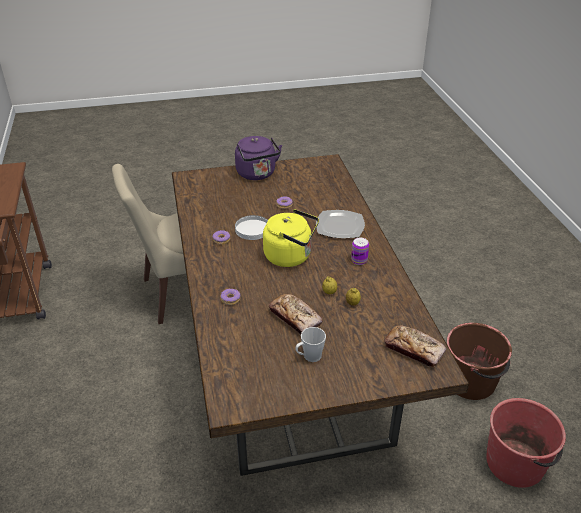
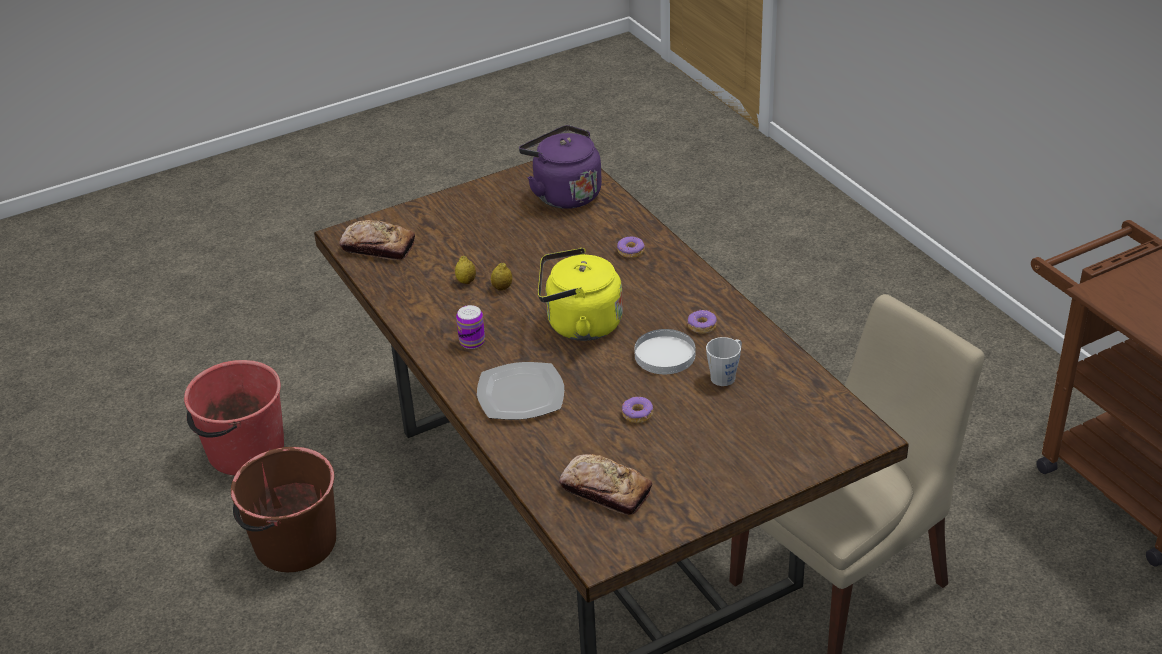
camera: 165 degrees right, 0 degrees up
(257, 174) = (732, 476): purple kettle -> purple kettle (564, 194)
(295, 318) = (535, 249): bread -> bread (605, 491)
(309, 357) = (501, 216): grey mug -> grey mug (726, 375)

